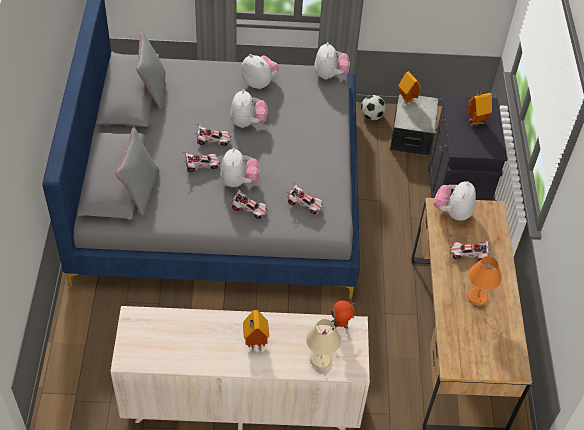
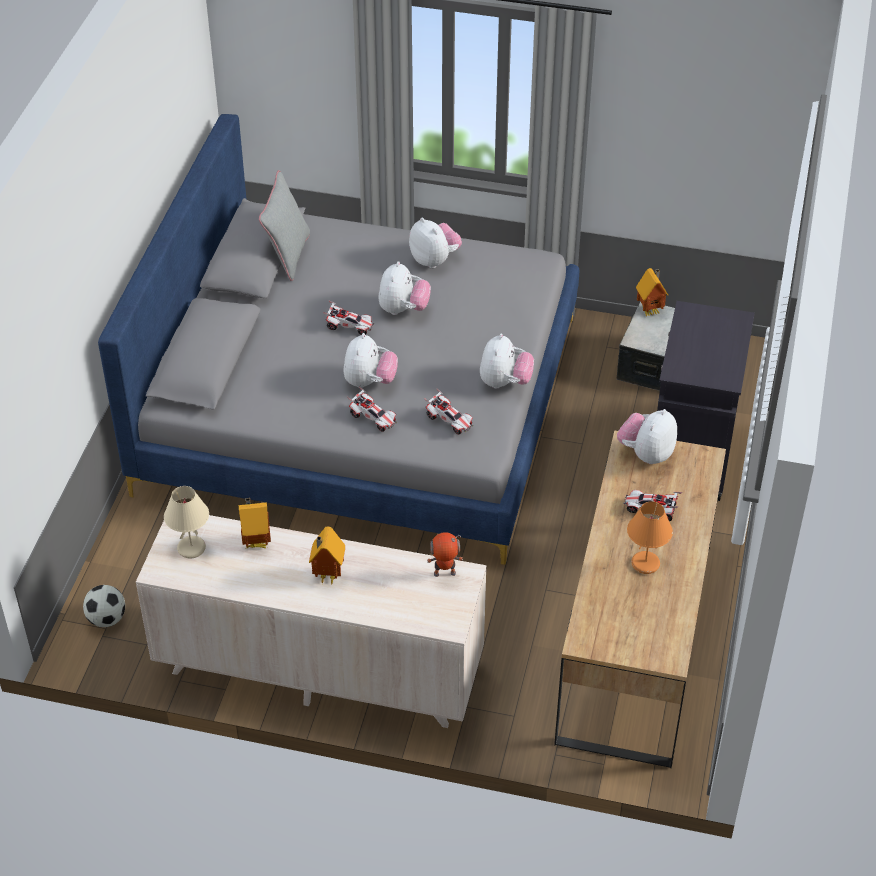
camera: 15 degrees right, 5 degrees down
(141, 192) = (236, 379): grey pillow -> none
(201, 165) = (325, 356): toy car -> none
(321, 359) = (408, 607): beige table lamp -> beige table lamp (192, 548)
(330, 75) = (536, 260): plush toy -> plush toy (505, 382)
(372, 116) = (604, 331): football -> football (107, 618)
(475, 121) = (710, 338): toy house -> toy house (256, 542)

